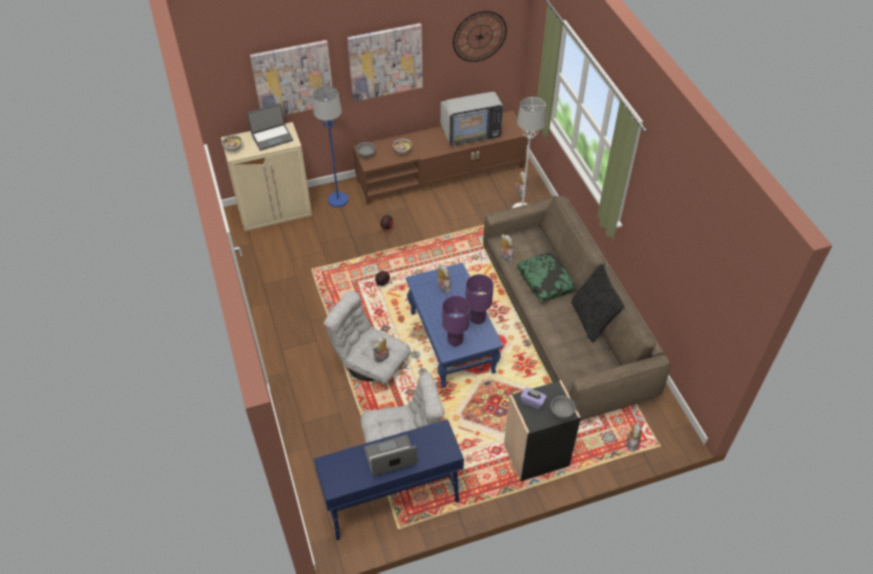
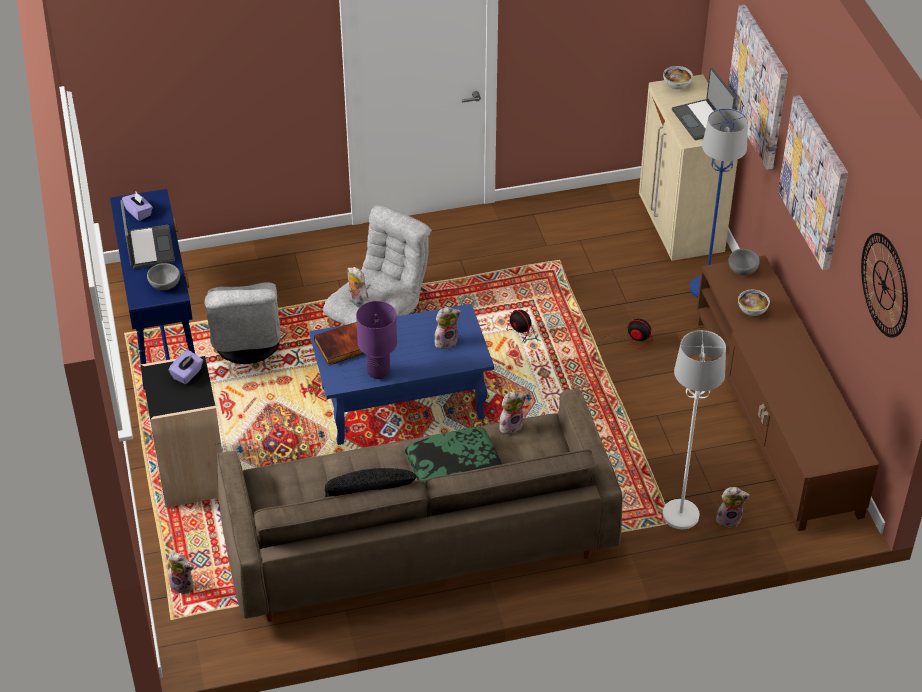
camera: 95 degrees right, 5 degrees down
(346, 473) = (139, 212): none -> purple tissue box
(455, 341) = (343, 346): purple table lamp -> book
(470, 132) = (807, 399): television -> none
(561, 412) = (163, 400): grey bowl -> grey bowl (164, 284)

